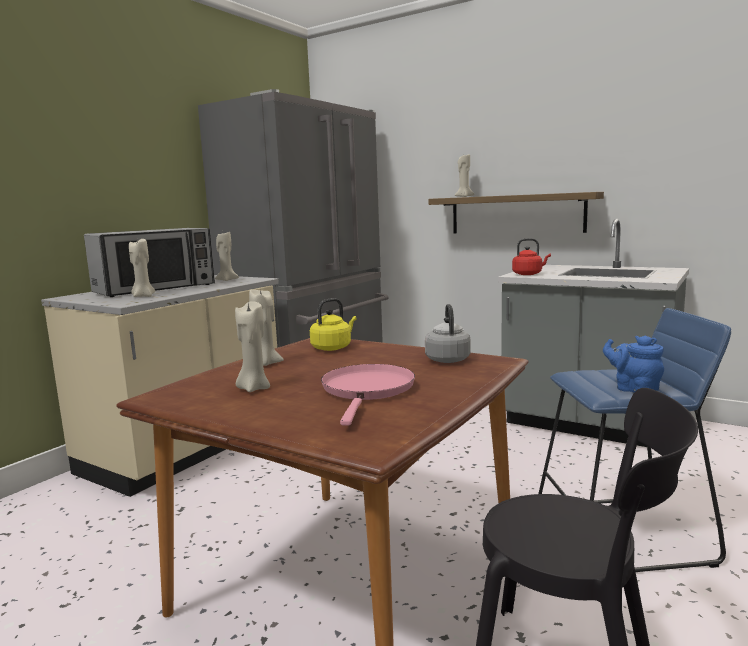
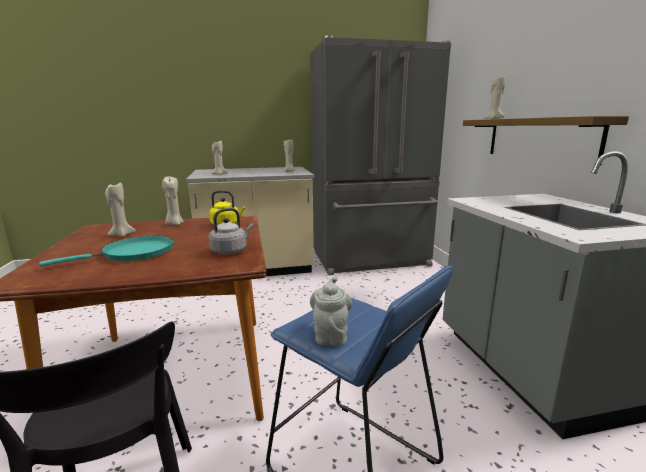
camera: 45 degrees right, 5 degrees up
(156, 289) = (244, 171): microwave -> none
(367, 390) = (133, 253): pink frying pan -> turquoise frying pan
(528, 274) = (481, 201): red kettle -> none
(633, 389) = (331, 334): blue teapot -> grey teapot

